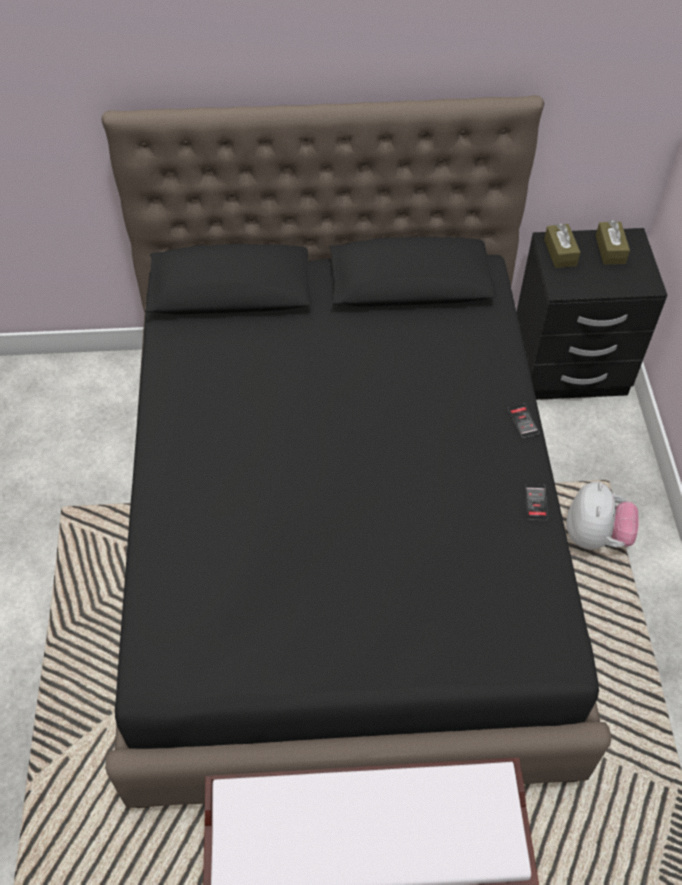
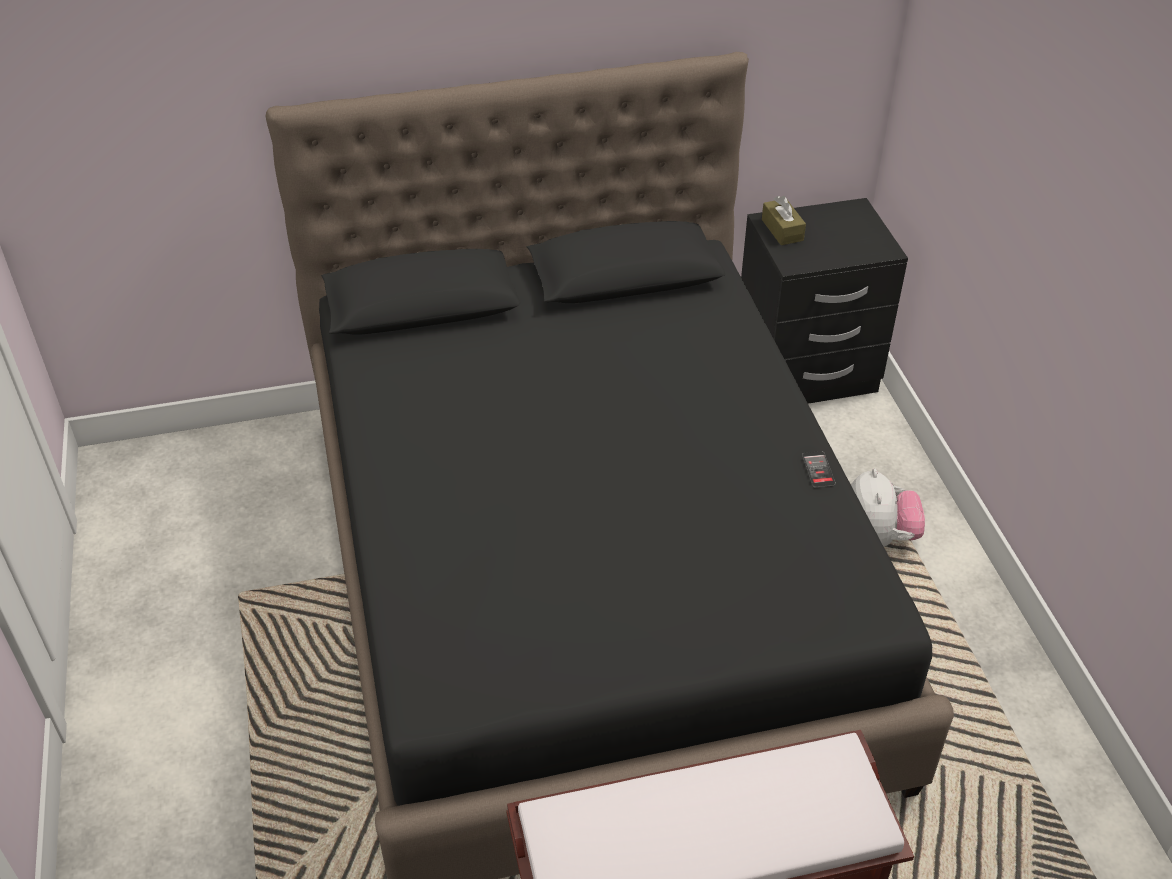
camera: 10 degrees left, 10 degrees down
(523, 421) = (784, 394): phone -> none
(610, 249) = (835, 221): brown tissue box -> none

